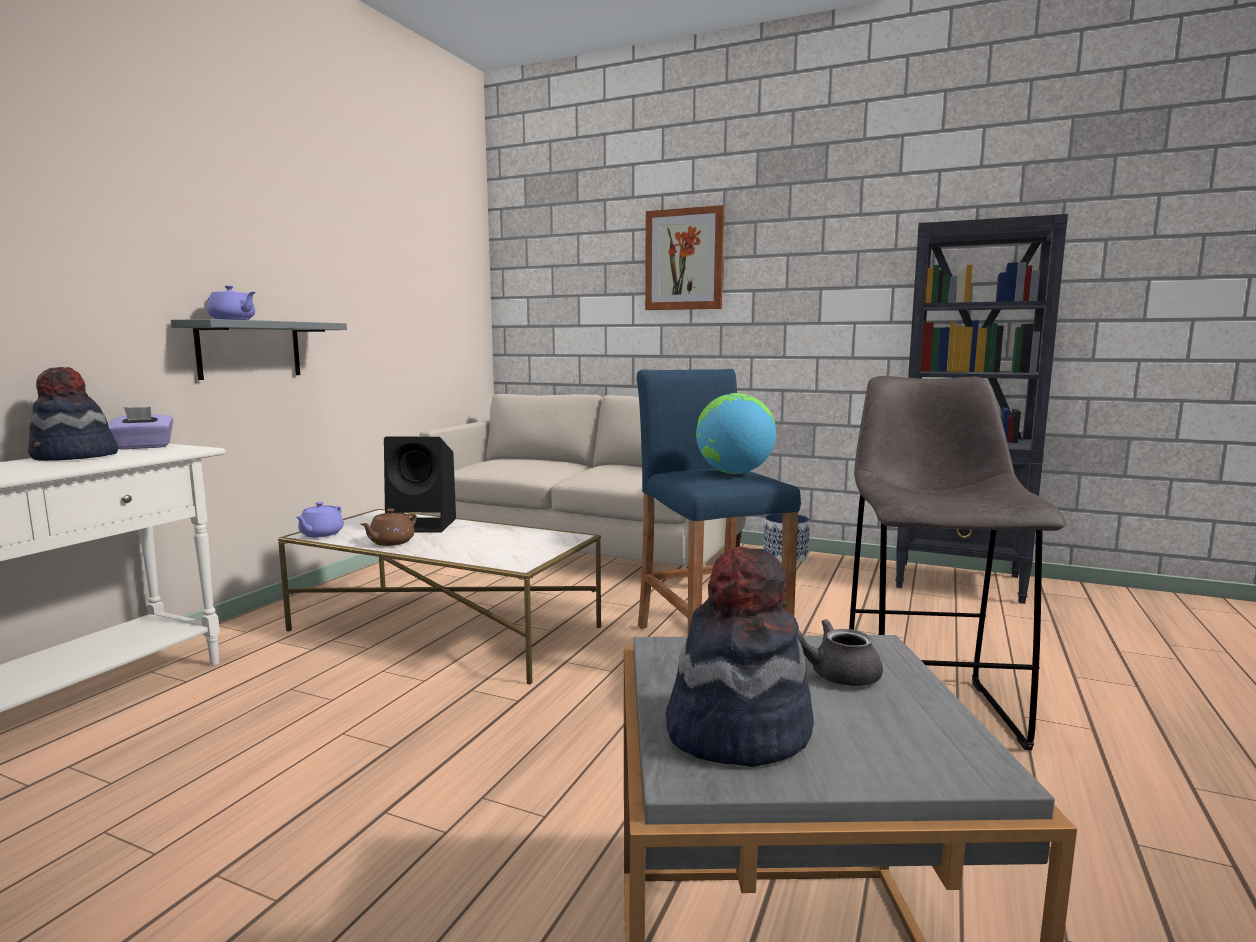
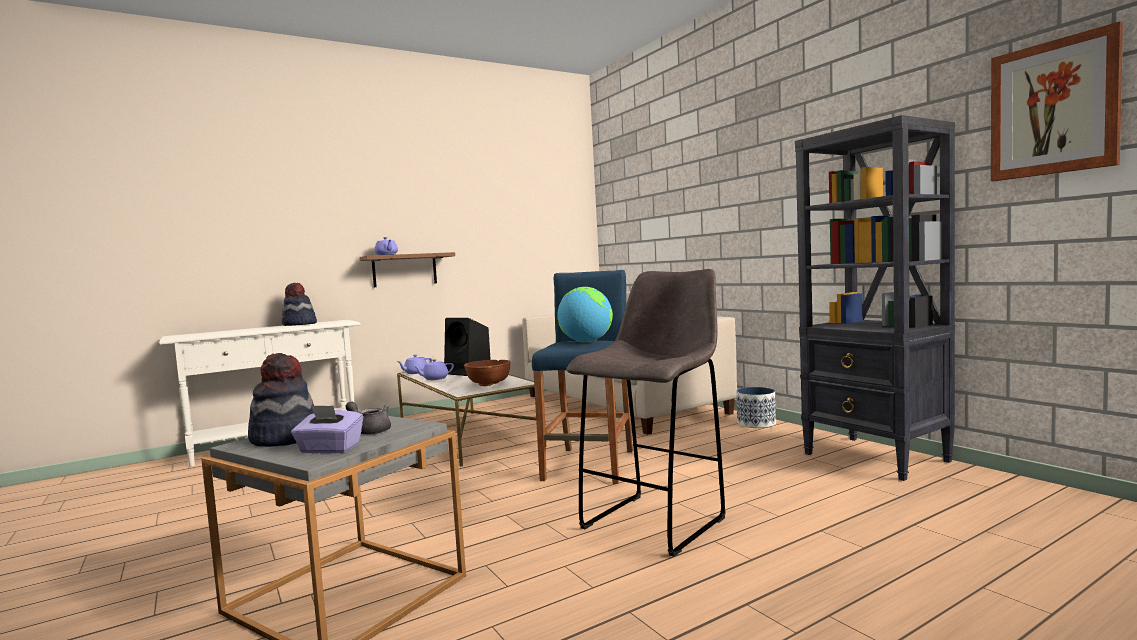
camera: 35 degrees right, 5 degrees down
(143, 447) = (334, 321): purple tissue box -> purple tissue box (329, 449)
(249, 349) = (404, 270): grey shelf -> brown shelf
(391, 542) = (434, 378): brown teapot -> purple teapot
(518, 543) = (488, 384): none -> brown bowl
(684, 260) = (695, 186): picture -> picture (1053, 108)

